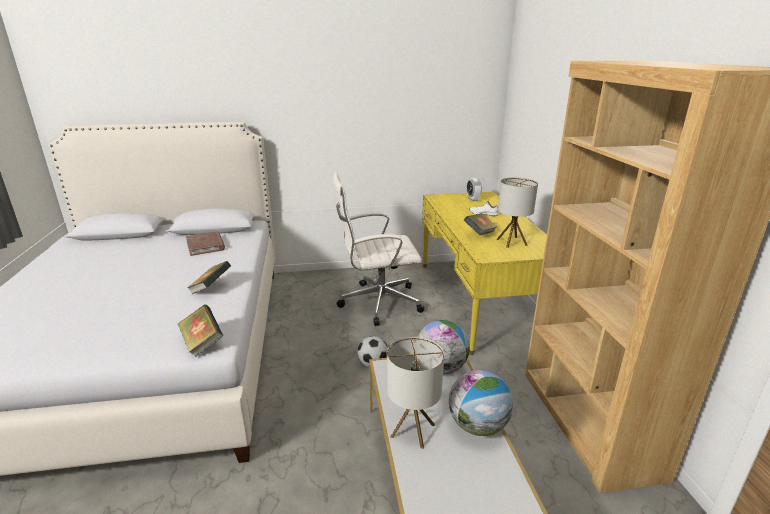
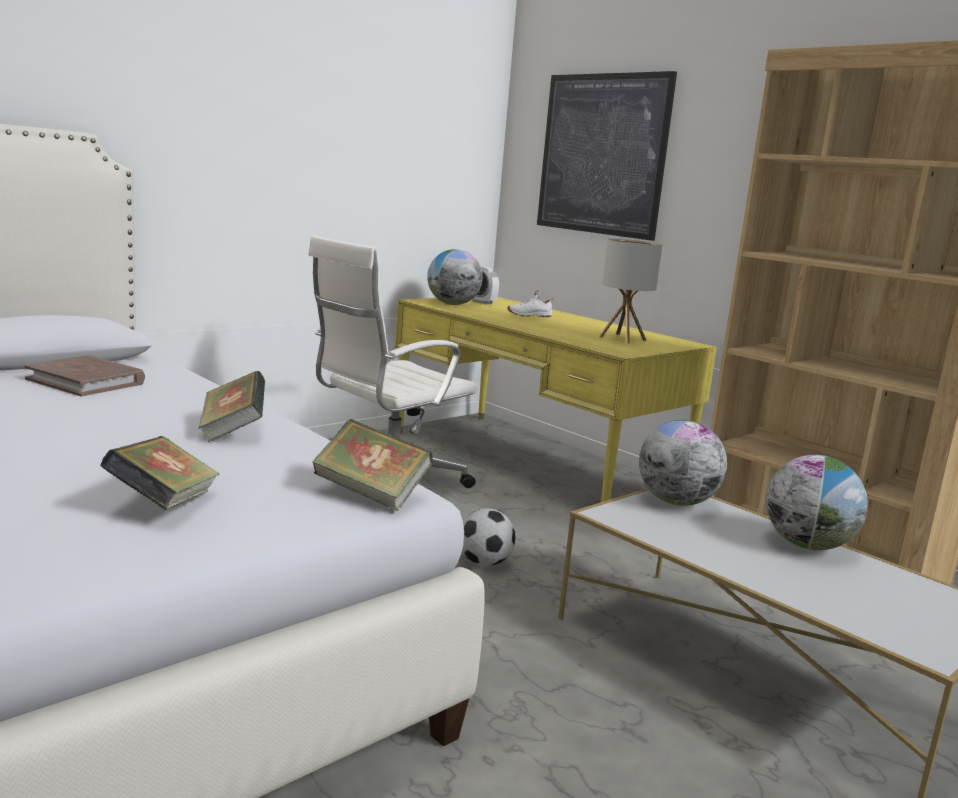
camera: 35 degrees left, 10 degrees down
(413, 430) = (750, 567): table lamp -> none
(449, 200) = (452, 304): none -> globe
(480, 233) = (567, 333): book -> book (164, 504)
(541, 111) = (602, 154): none -> picture

